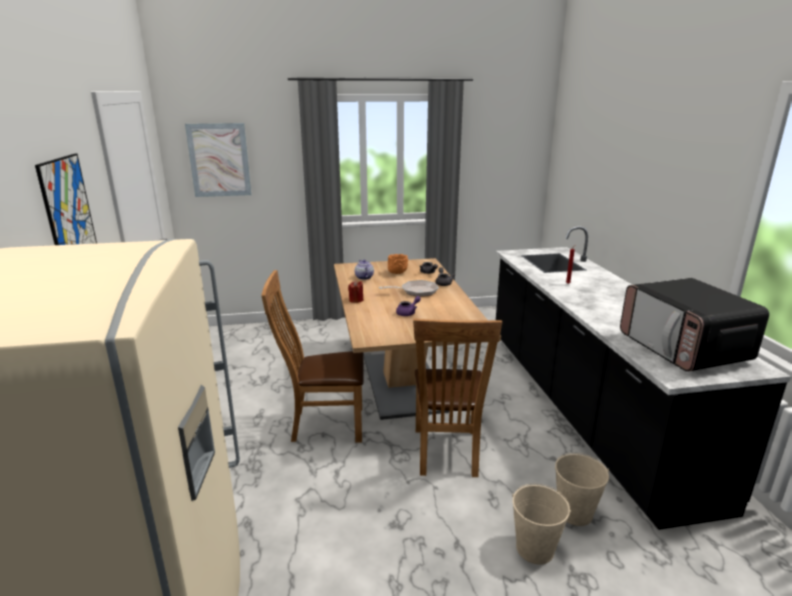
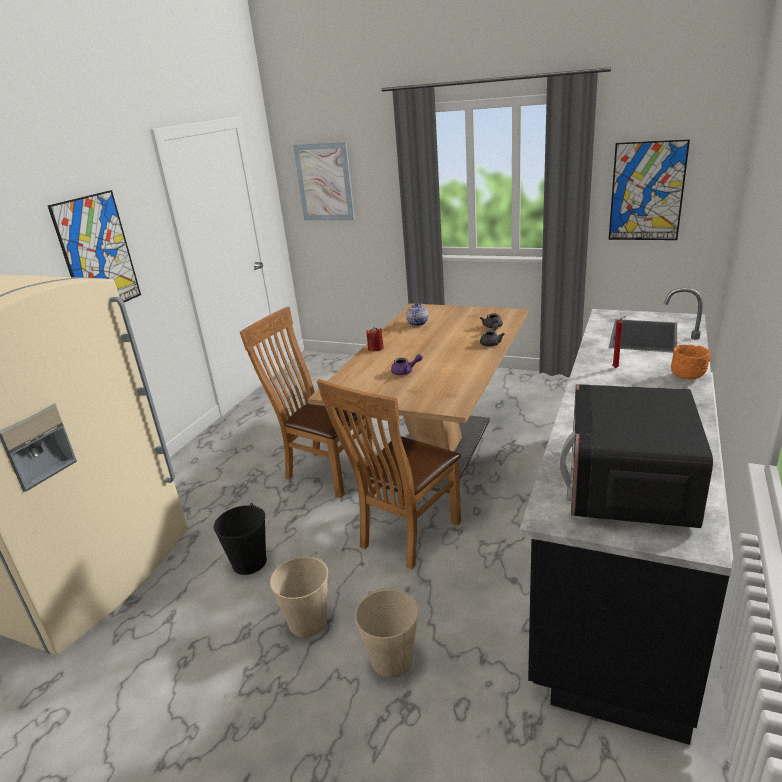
camera: 35 degrees right, 5 degrees up
(333, 524) = (249, 562): none -> black bucket
(397, 273) = (457, 323): orange bowl -> orange bowl (686, 378)
(416, 291) = (447, 348): frying pan -> none
(493, 167) = (647, 192): none -> picture
(575, 513) = (472, 645): beige bucket -> beige bucket (307, 621)

